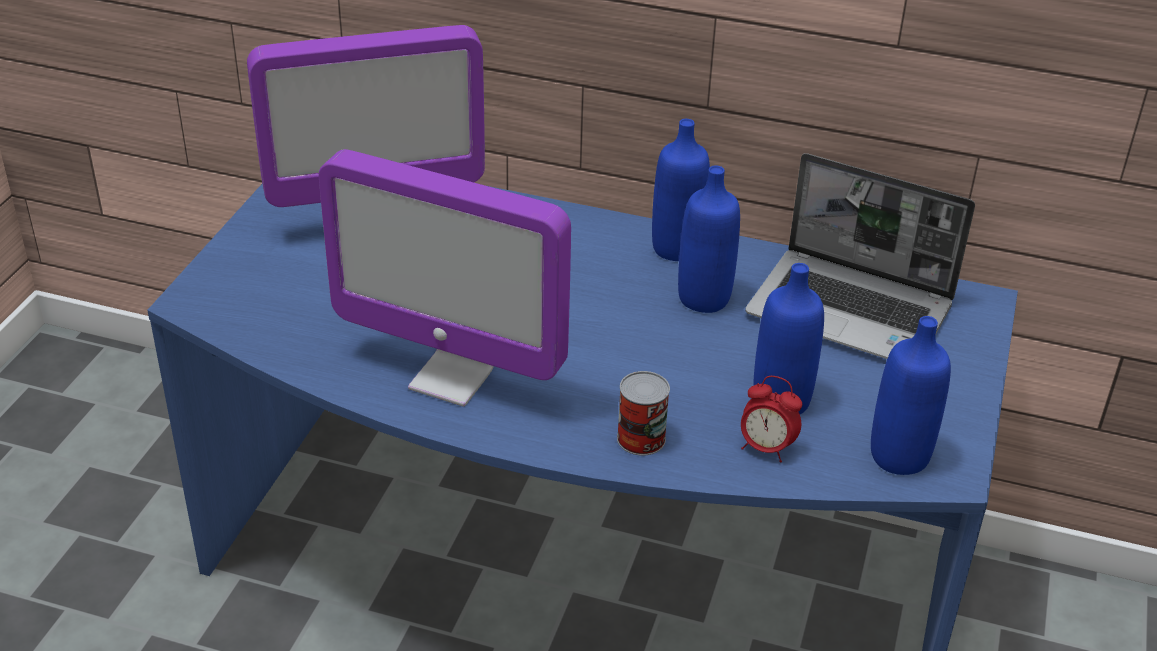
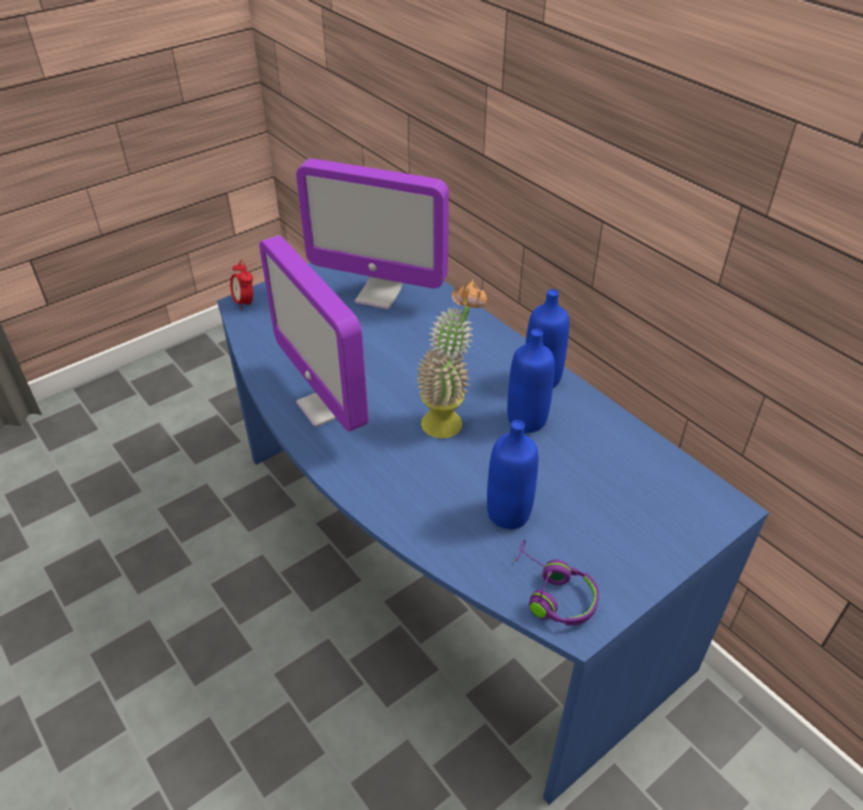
camera: 35 degrees right, 5 degrees up
(614, 330) = (448, 417): none -> potted plant
(641, 438) = (395, 496): can -> none
(766, 448) = (466, 541): alarm clock -> alarm clock (245, 303)
(852, 310) = (622, 472): laptop -> none
(899, 456) = (552, 593): blue bottle -> purple headphones

